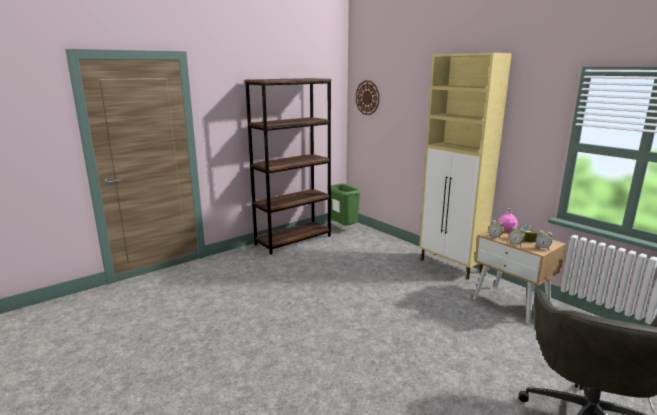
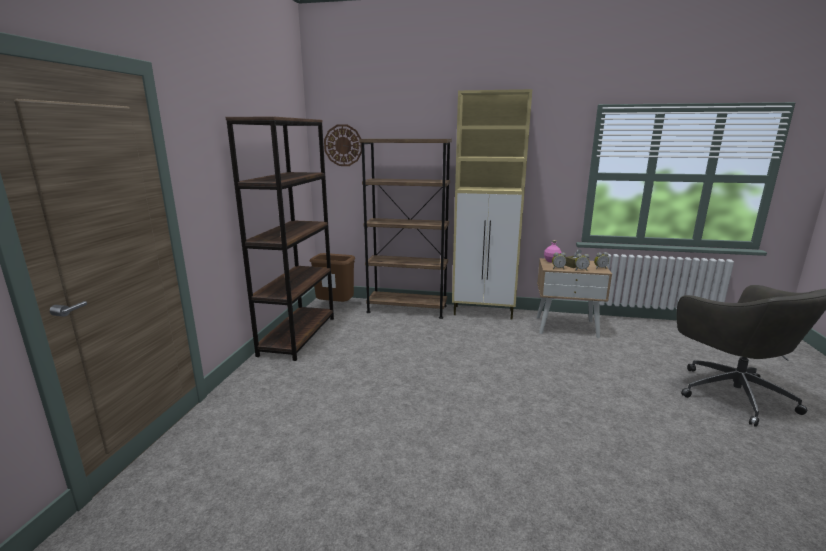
camera: 40 degrees left, 0 degrees up
(344, 228) = (335, 307): green trash can -> brown trash can
(391, 245) = (407, 309): none -> brown bookcase

